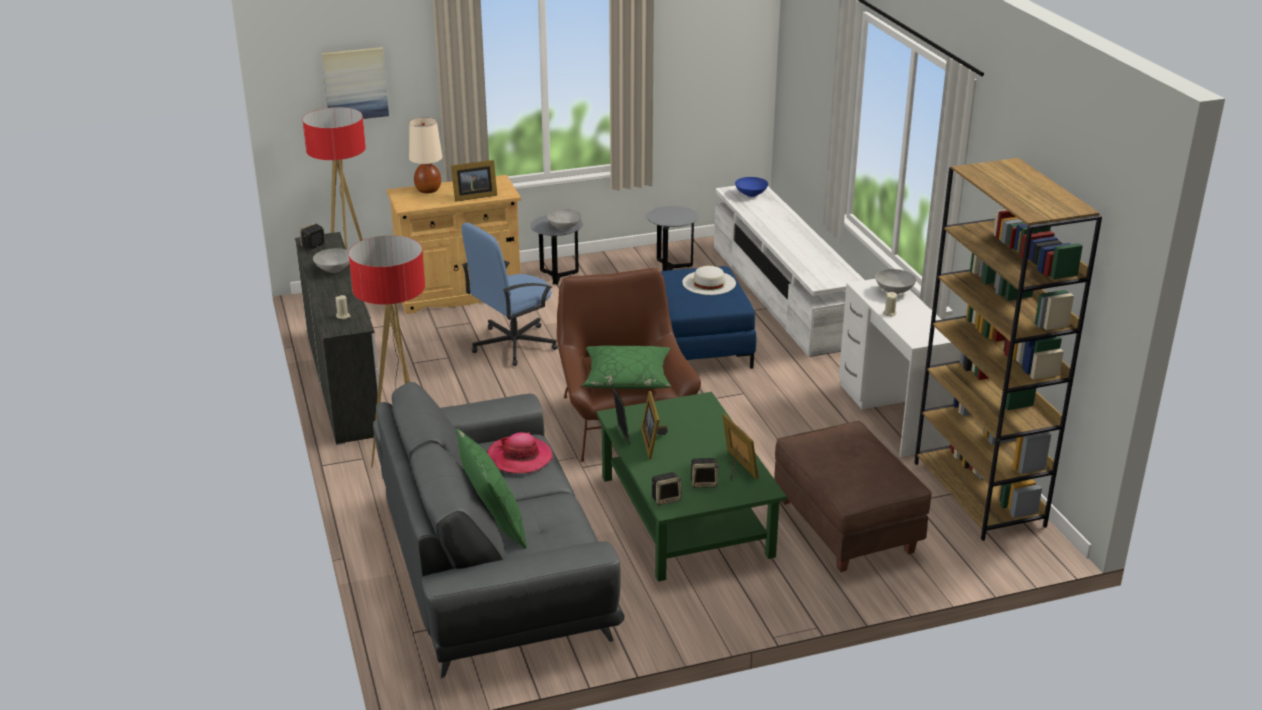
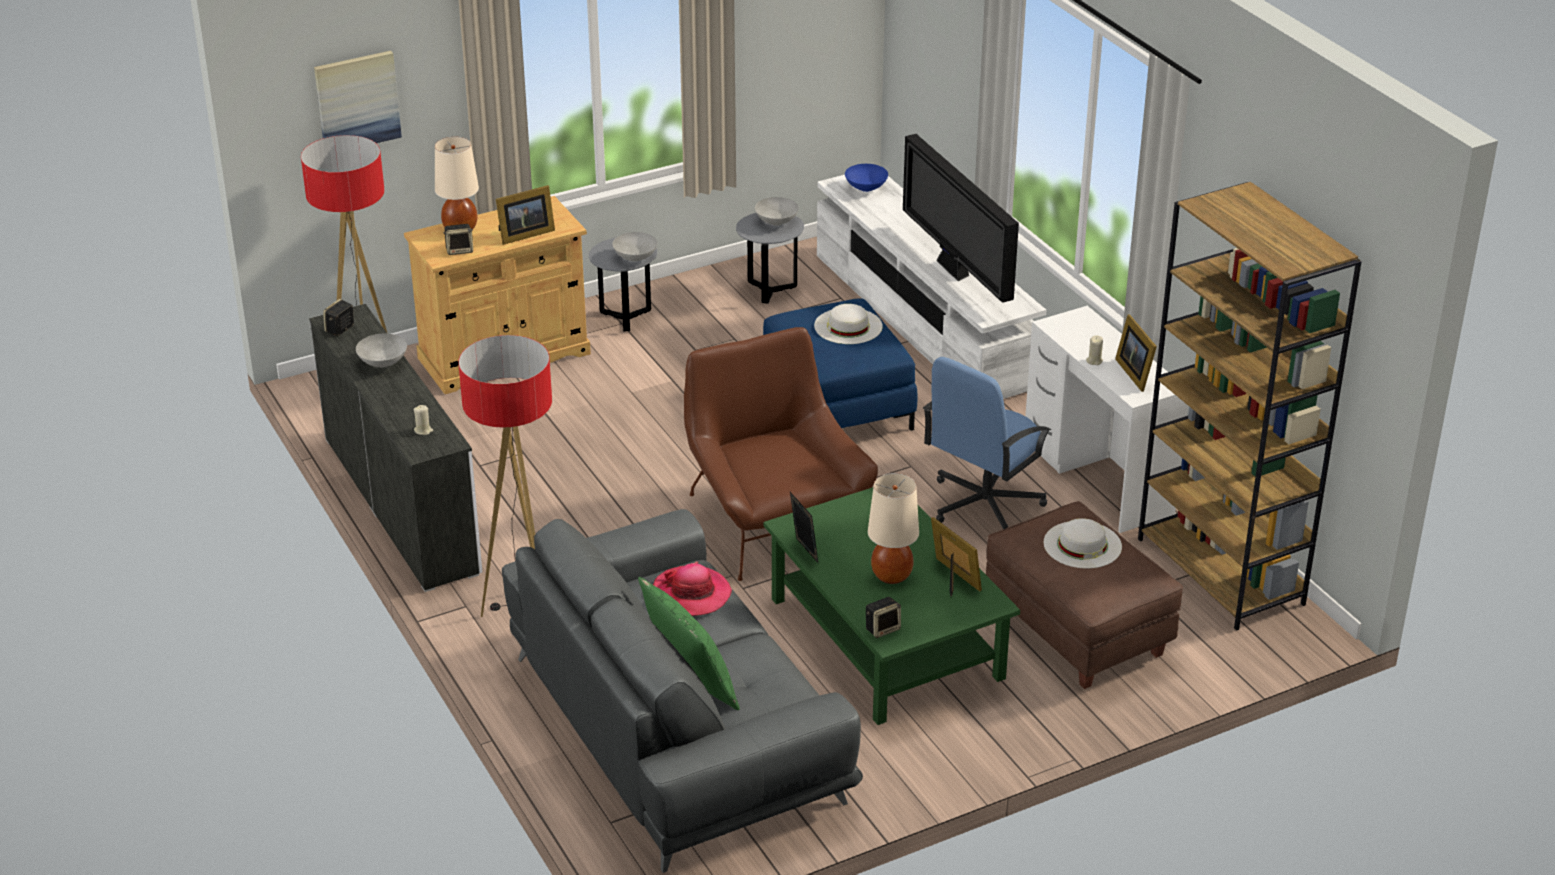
camera: 10 degrees left, 5 degrees up
(512, 344) = (600, 426): blue office chair -> blue office chair (983, 504)
(627, 377) = (783, 470): green pillow -> none
(652, 442) = (844, 557): picture frame -> picture frame (1135, 372)
(687, 460) = (892, 576): none -> beige table lamp
(704, 483) = (921, 603): speaker -> speaker (460, 250)
(802, 252) = (954, 271): none -> television
(852, 452) = (1082, 544): none -> white hat
(893, 291) = (1091, 328): grey bowl -> grey bowl (776, 222)

